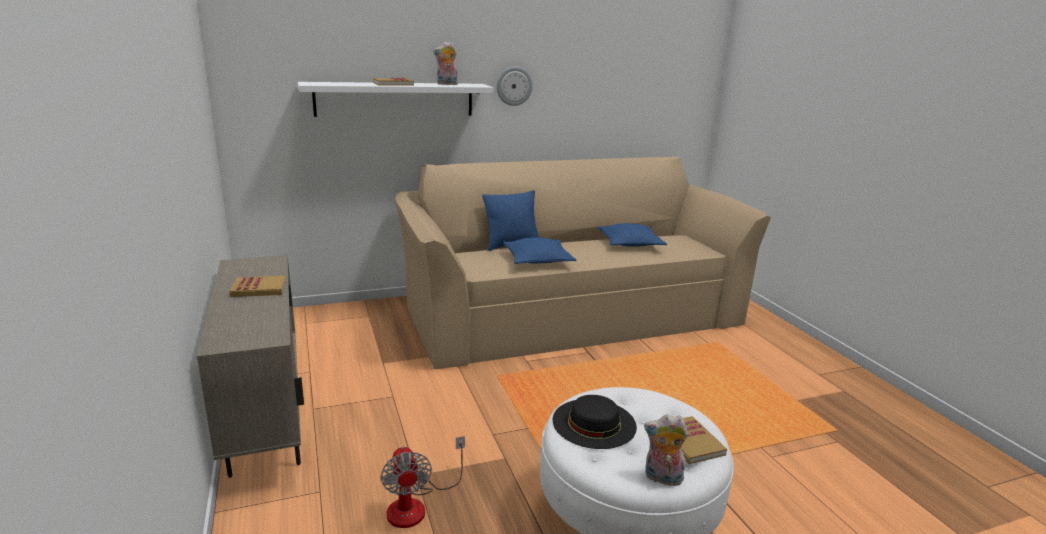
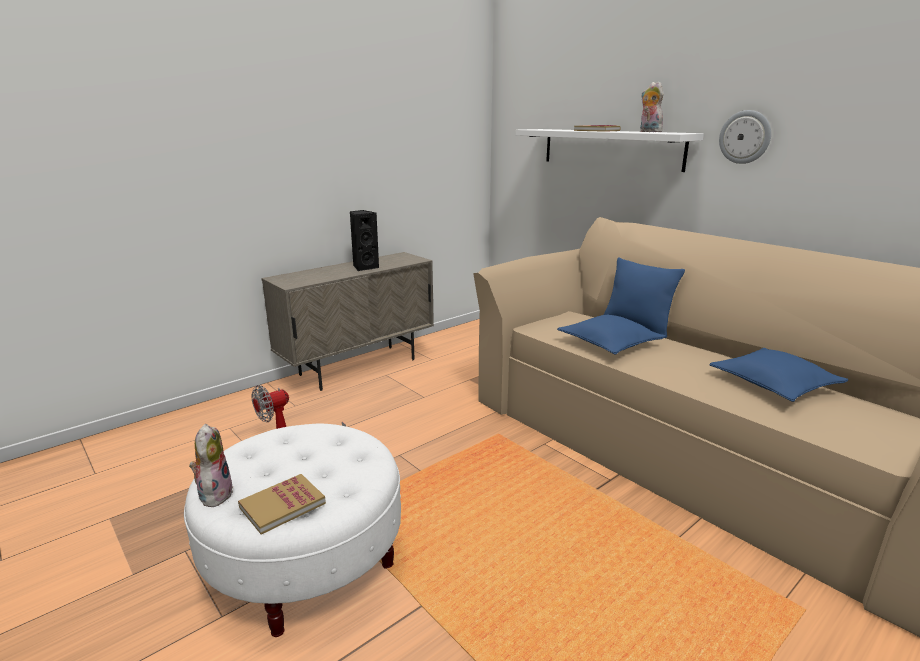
camera: 70 degrees right, 0 degrees up
(259, 289) = (364, 267): book -> black speaker
(594, 423) = (302, 443): black hat -> none

